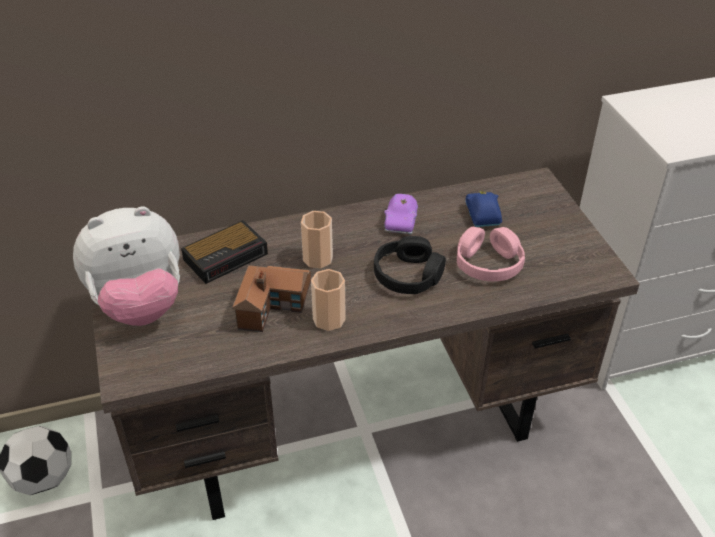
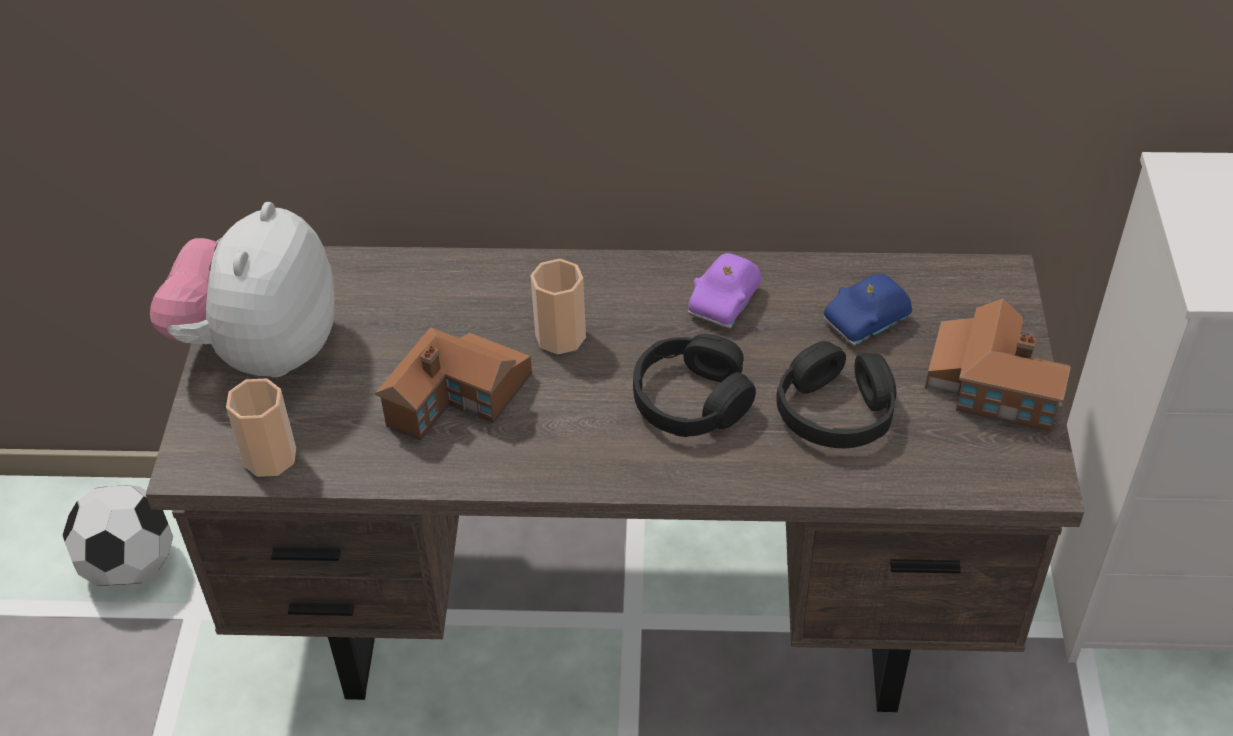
camera: 20 degrees right, 5 degrees up
(139, 305) = (261, 350): plush toy -> plush toy turned 105 degrees clockwise
(227, 256) = (423, 299): alarm clock -> none
(329, 319) = (531, 445): cup -> cup (270, 457)
(481, 216) = (867, 322): blue toy car -> blue toy car turned 135 degrees counterclockwise
(488, 263) = (835, 411): pink headphones -> black headphones
(561, 233) = (991, 385): none -> toy house

